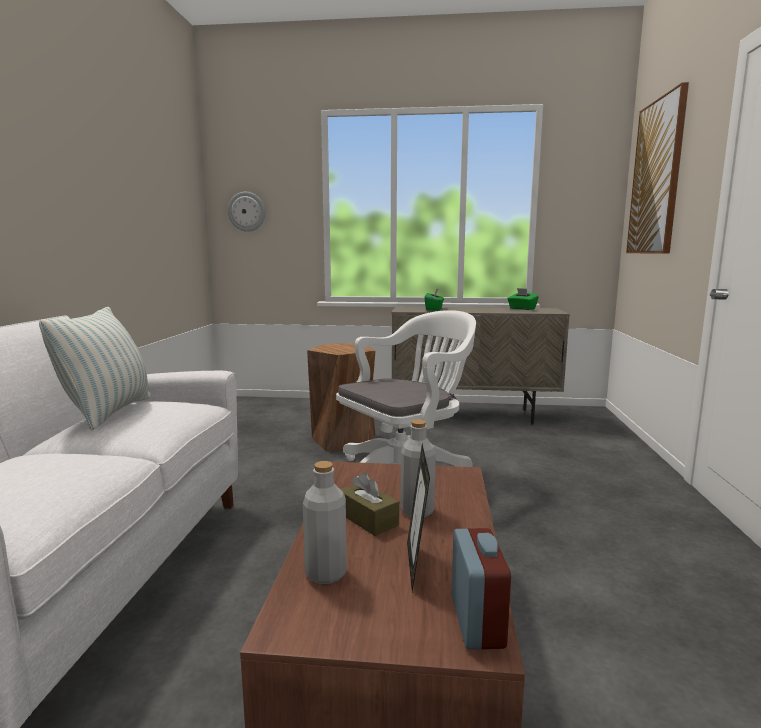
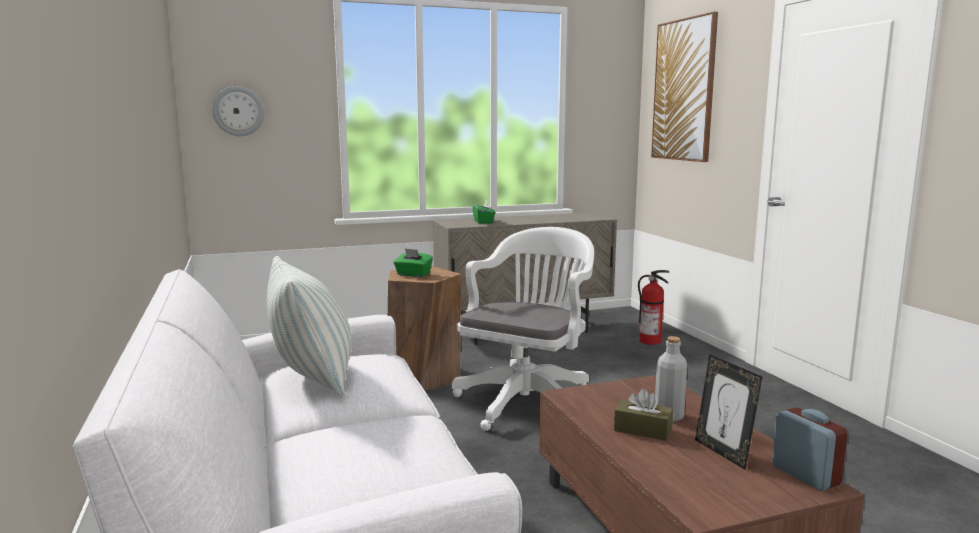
camera: 25 degrees left, 0 degrees up
(326, 573) = (673, 473): grey bottle -> none
(522, 309) = (564, 216): green tissue box -> green tissue box (413, 274)
(591, 442) = (651, 341): none -> fire extinguisher

